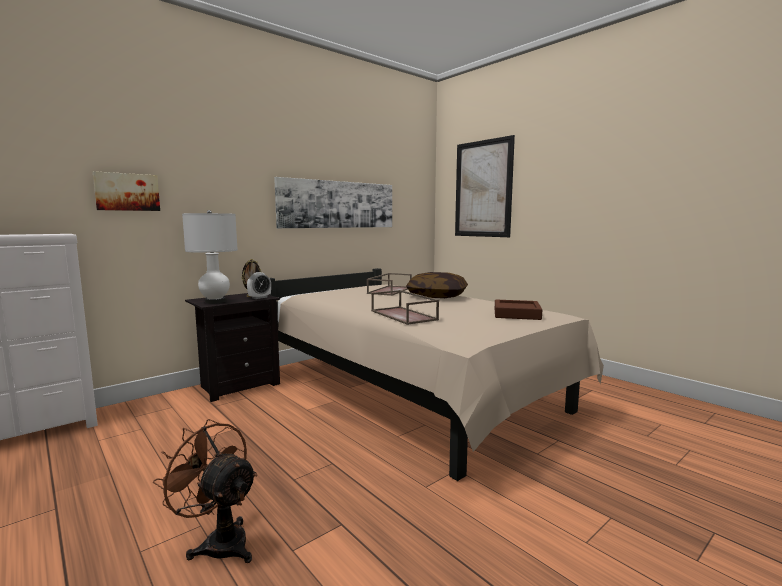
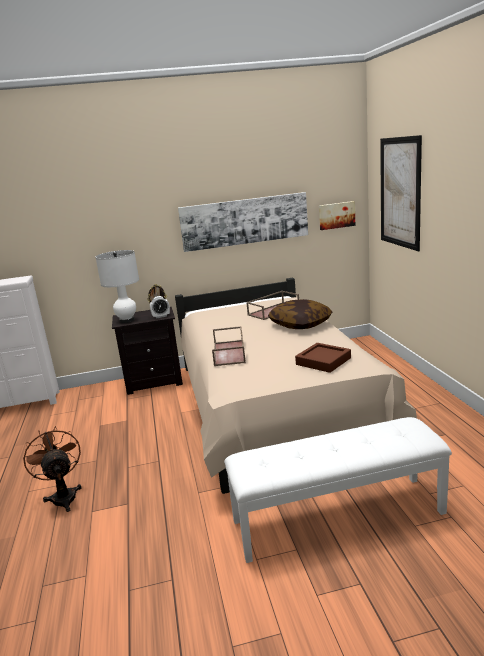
camera: 30 degrees right, 10 degrees up
(127, 192) = (64, 240): picture -> picture (336, 215)
(602, 473) = (337, 516): none -> white bench

